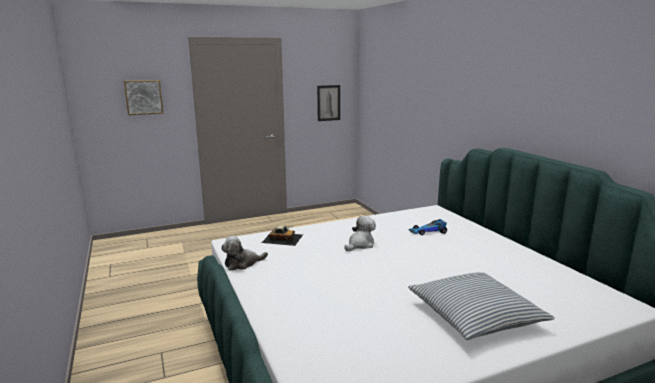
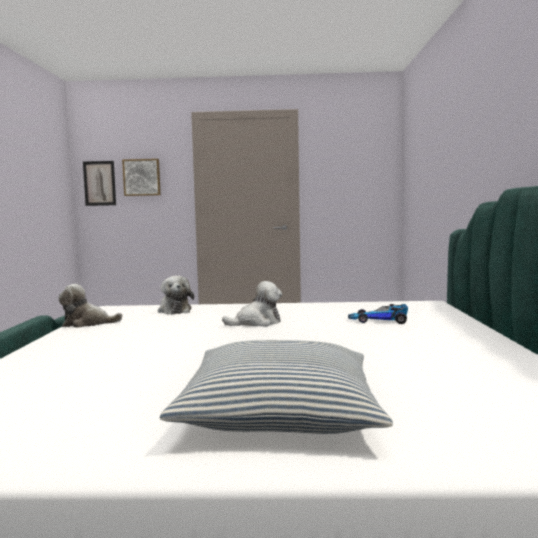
camera: 25 degrees right, 10 degrees down
(282, 238) = (174, 310): toy car -> plush toy
(328, 103) = (359, 188): picture -> picture (99, 183)

